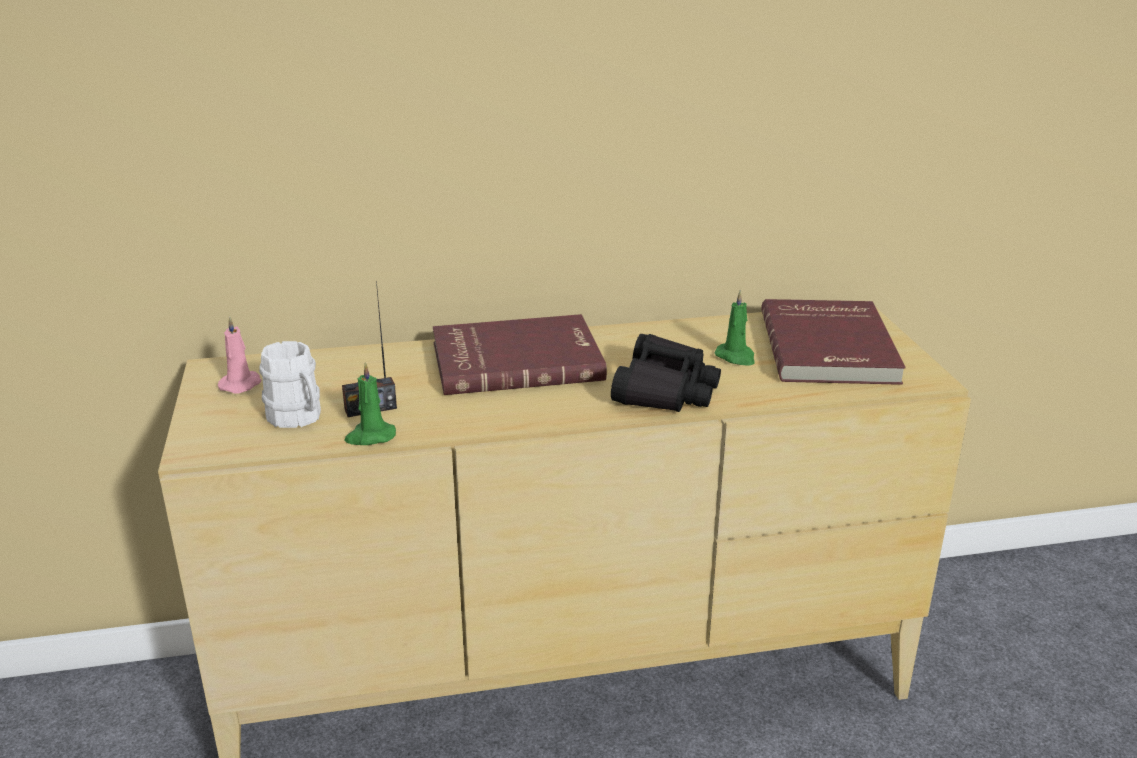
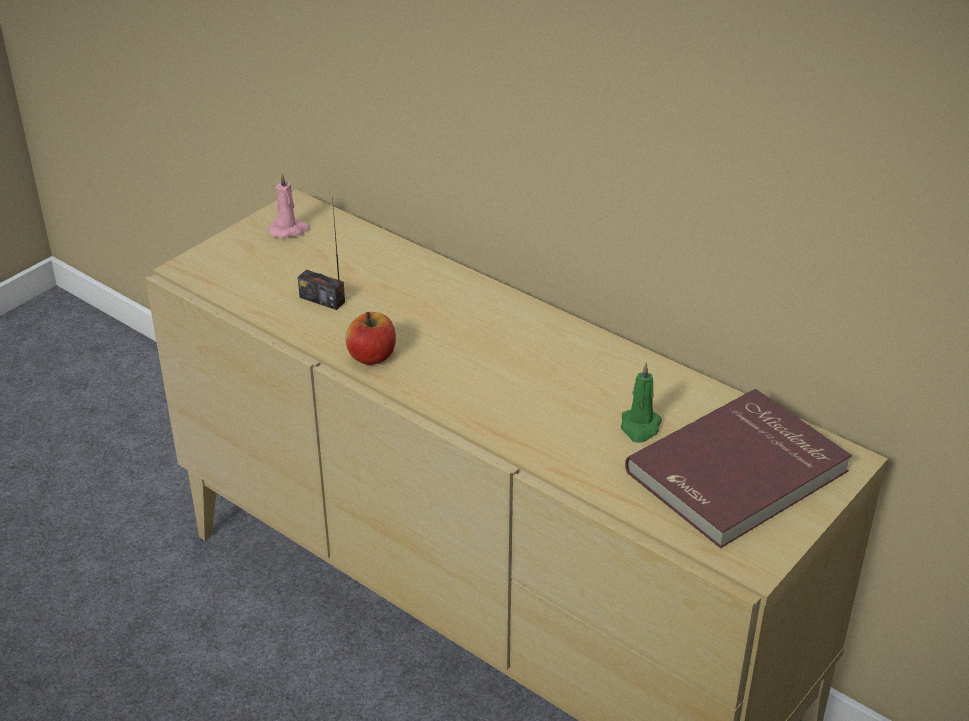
camera: 50 degrees right, 10 degrees up
(298, 418) = (274, 279): white mug -> none
(370, 436) = (285, 321): green candle -> none
(488, 418) = (372, 356): none -> apple
(516, 360) = (479, 320): red book -> none
(665, 390) = (526, 417): black binoculars -> none

